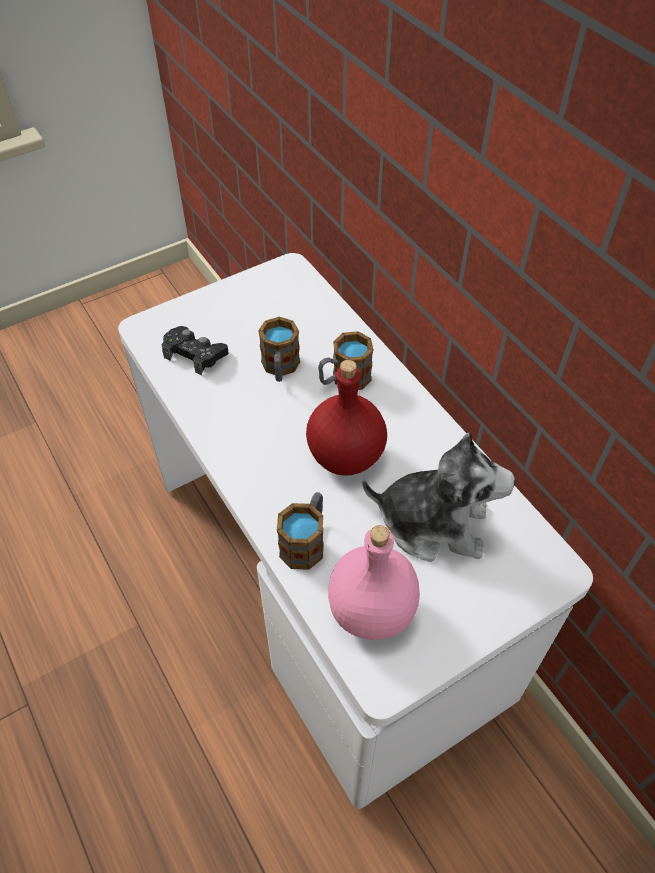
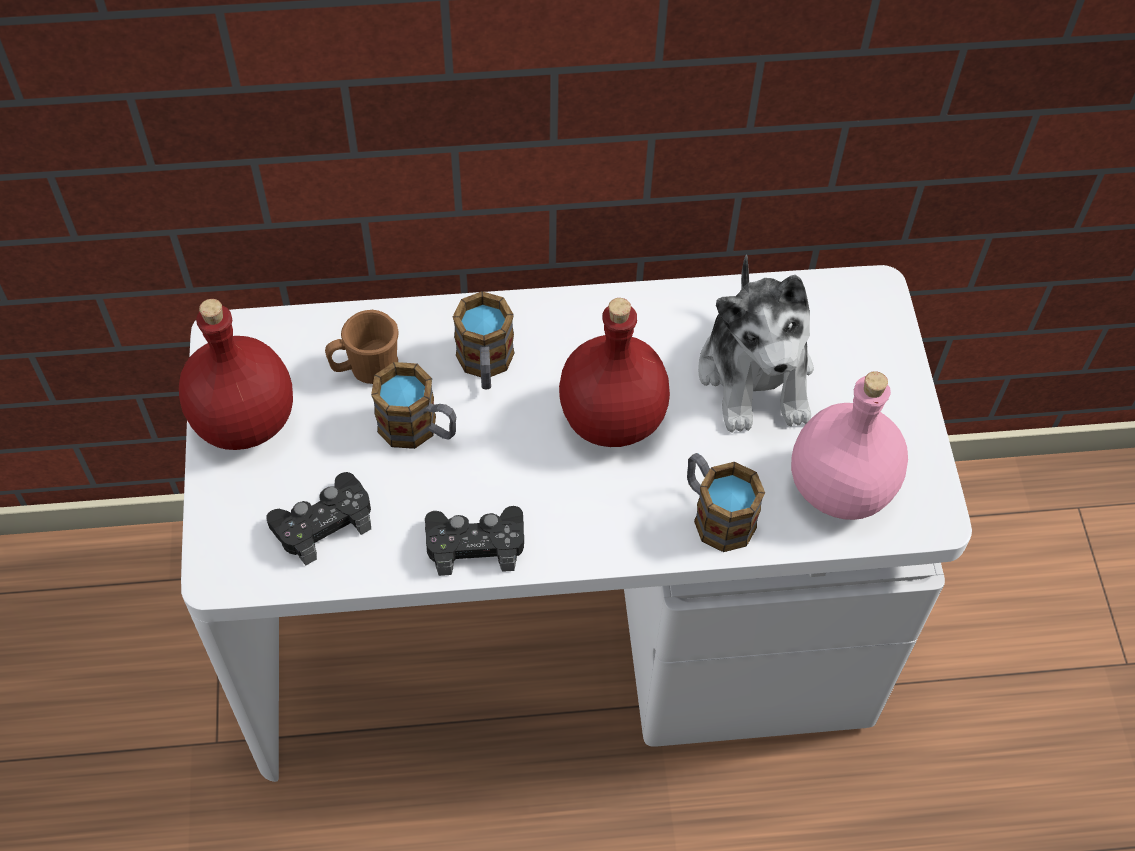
camera: 65 degrees left, 5 degrees up
(216, 425) = (475, 544): none -> black game controller
(243, 296) = (244, 419): none -> red bottle
(306, 330) = (366, 369): none -> brown mug
(433, 523) = (756, 375): plush toy -> plush toy turned 135 degrees clockwise

